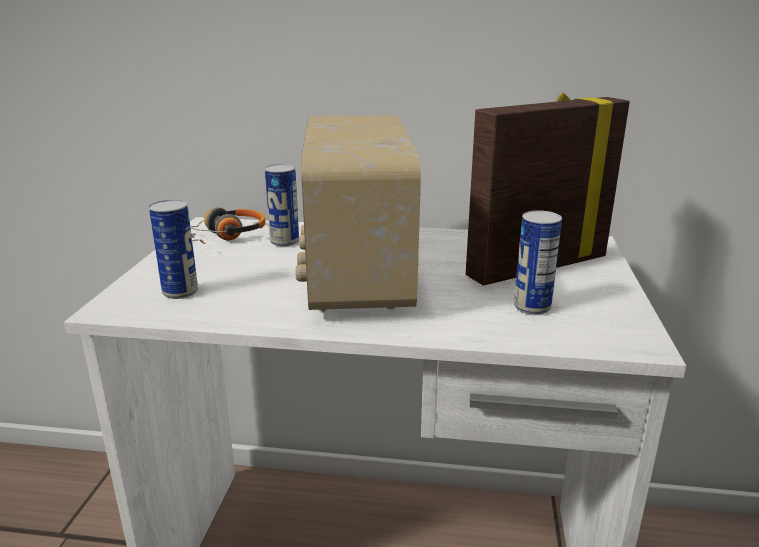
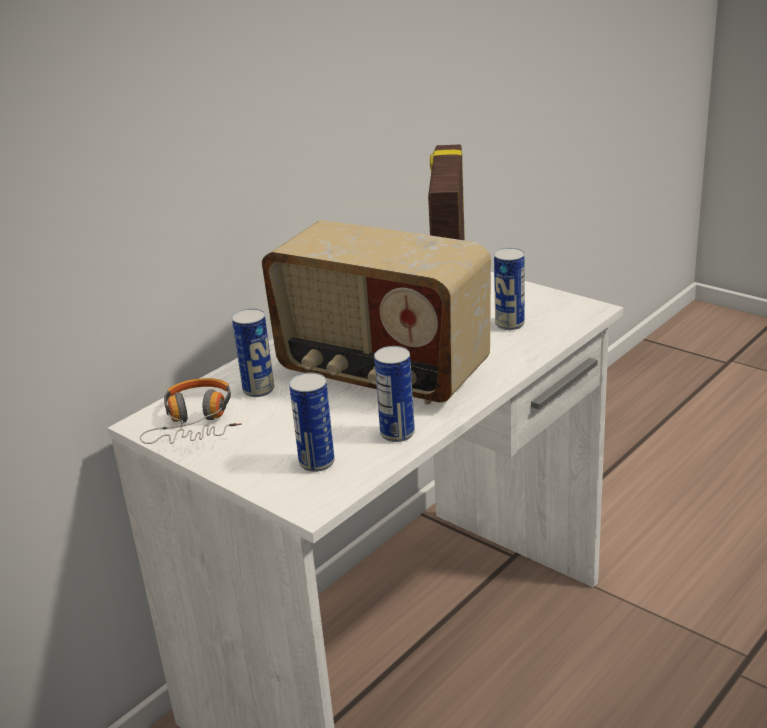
camera: 55 degrees left, 5 degrees up
(252, 311) = (397, 433): none -> can

